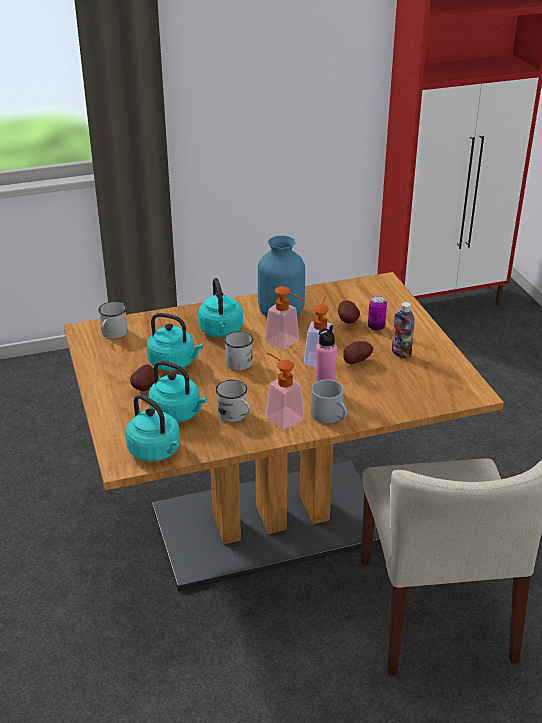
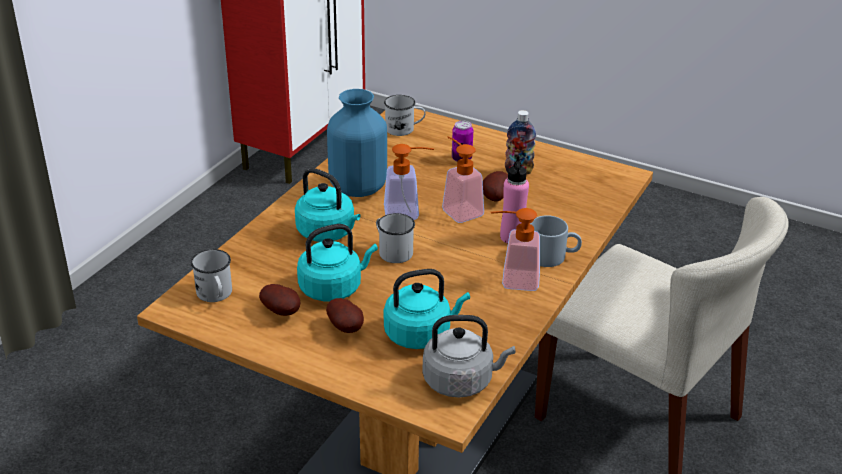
camera: 45 degrees left, 0 degrees up
(156, 452) = (461, 381): turquoise kettle -> grey kettle
(235, 416) = (475, 303): white mug -> white mug (404, 129)
(348, 321) = (430, 165): potato -> potato (282, 312)

